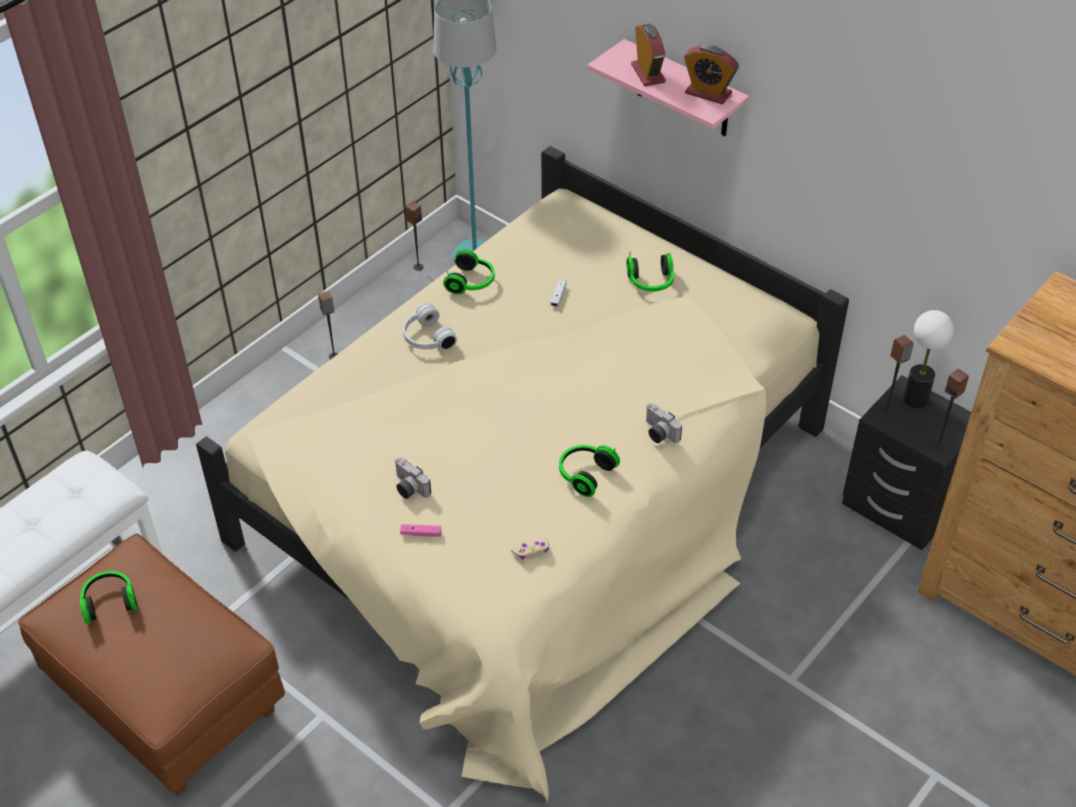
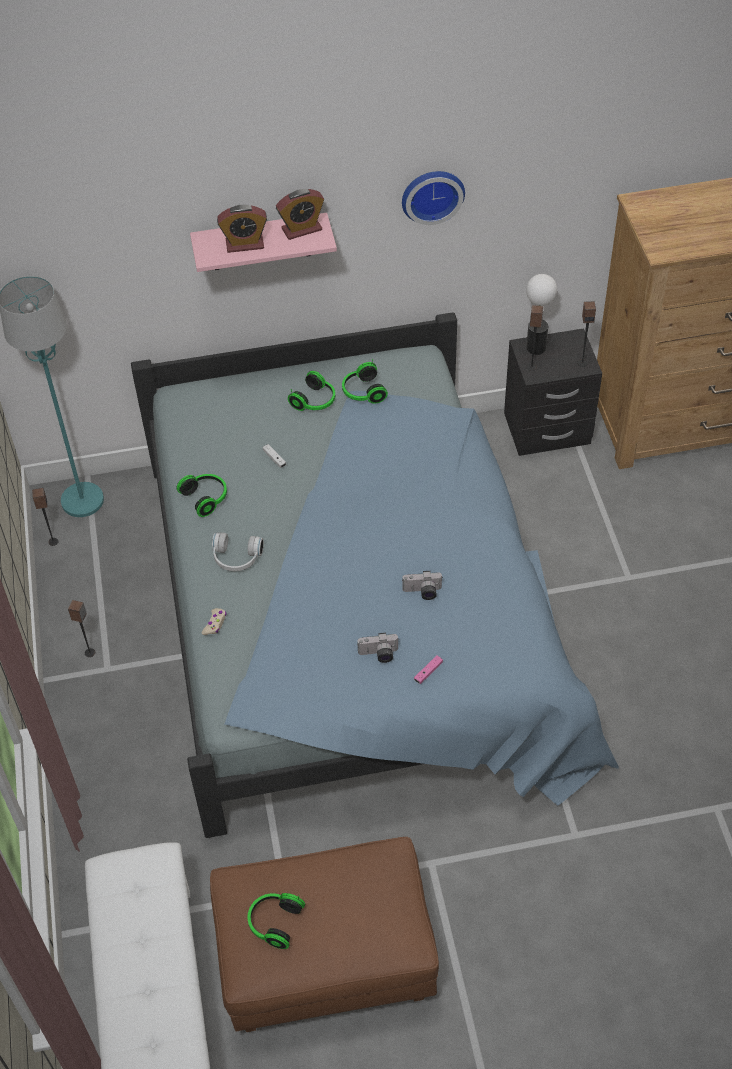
camera: 50 degrees left, 5 degrees up
(531, 551) = (501, 619): beige game controller -> beige game controller (215, 624)
(535, 501) = (359, 616): beige bed -> blue bed
(584, 474) = (461, 548): headphones -> headphones (362, 392)
(648, 73) = (244, 244): alarm clock -> alarm clock turned 150 degrees clockwise
(658, 433) = (462, 486): camera -> camera (422, 592)
(856, 140) = (432, 194): none -> wall clock

